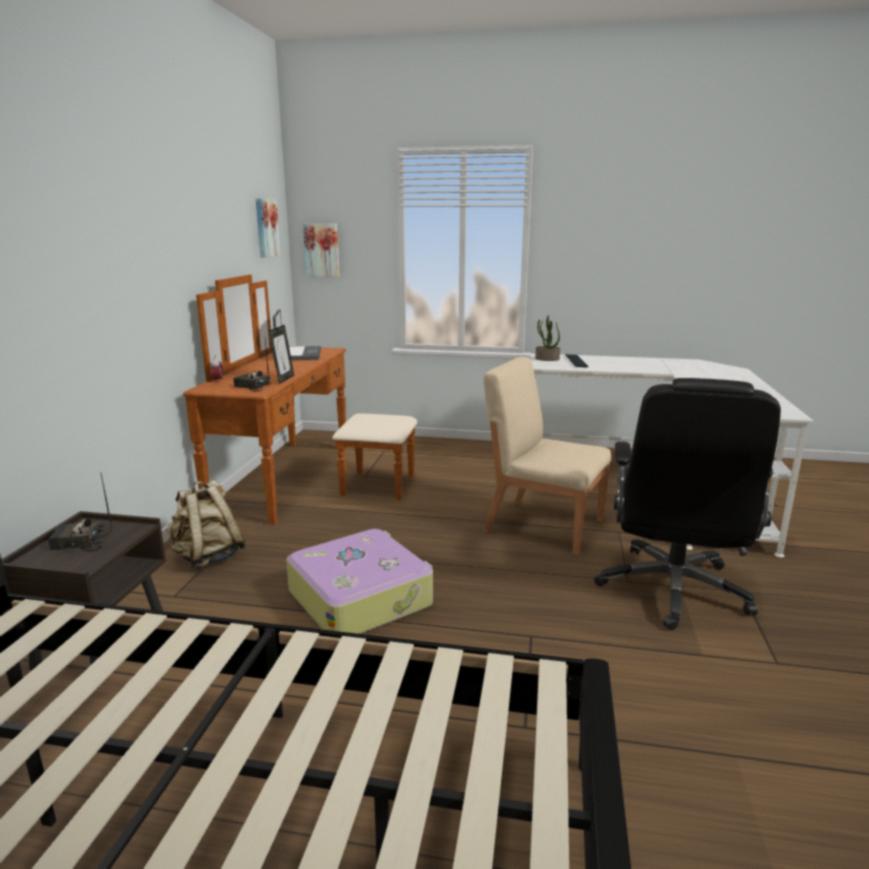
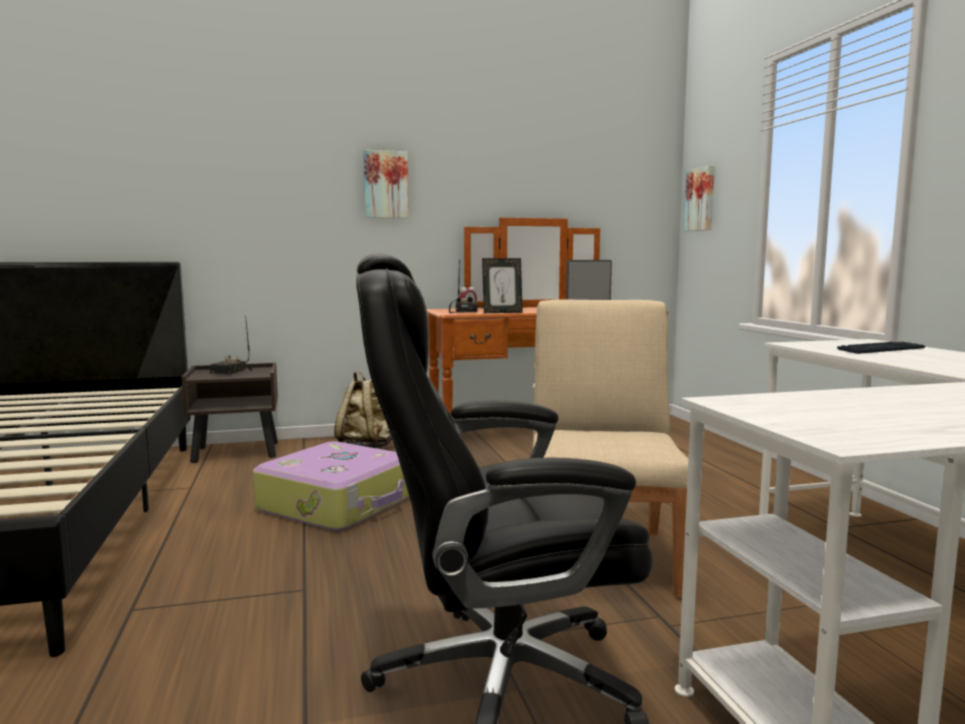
camera: 65 degrees right, 10 degrees down
(79, 543) = (231, 372): radio -> radio turned 135 degrees counterclockwise
(265, 228) = (624, 175): picture -> picture (385, 184)
(547, 359) = (849, 343): potted plant -> none

